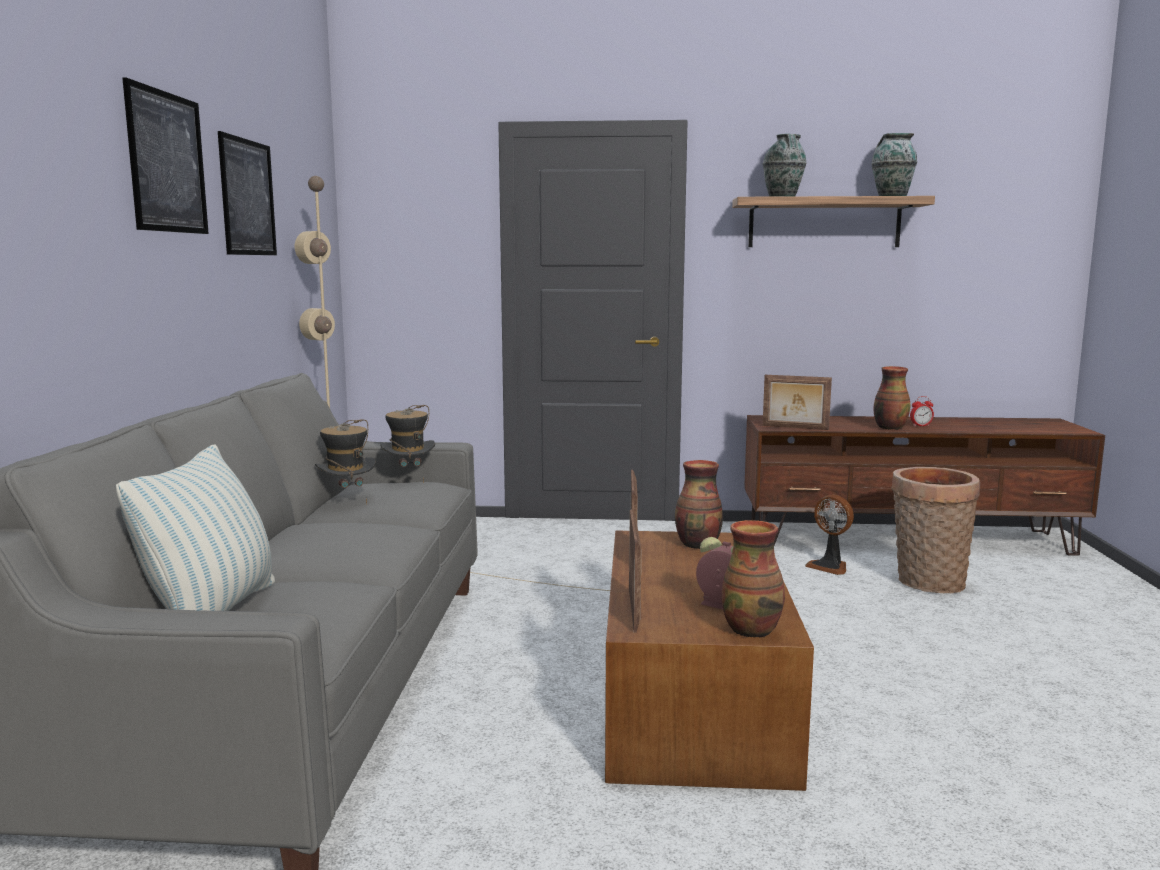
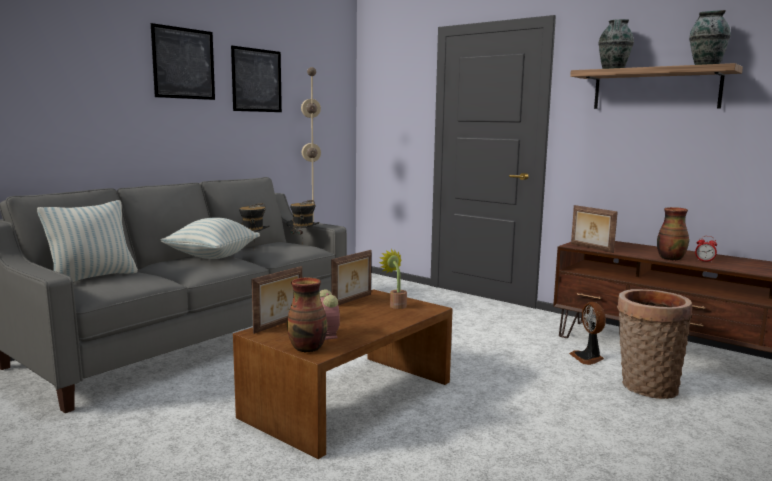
camera: 35 degrees right, 0 degrees up
(331, 528) = (212, 257): none -> pillow
(698, 545) = (396, 305): vase -> potted plant

